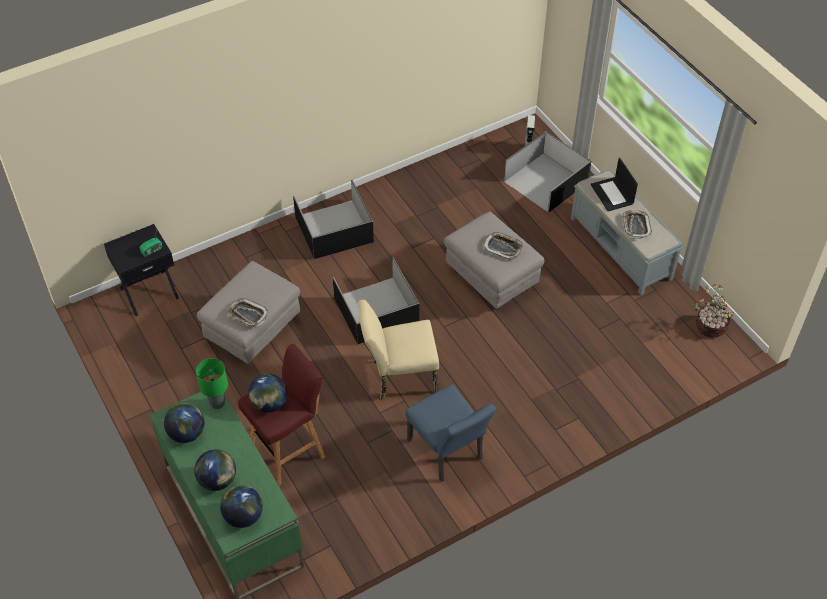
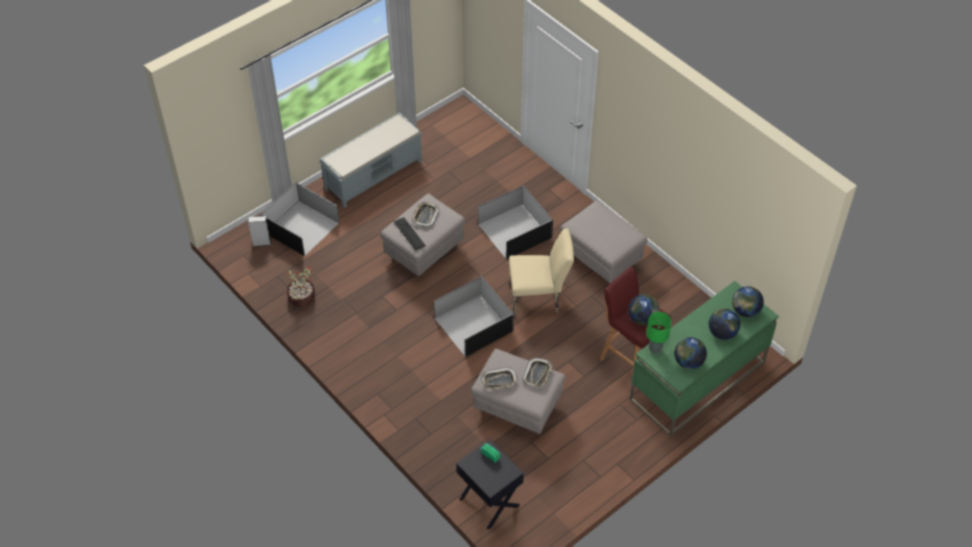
camera: 100 degrees left, 0 degrees up
(335, 229) = (383, 370): black storage box -> black storage box (514, 230)
(399, 377) = (539, 299): beige chair -> beige chair turned 75 degrees counterclockwise
(448, 453) = (601, 259): blue chair -> grey ottoman
(478, 231) = (409, 233): none -> keyboard
(612, 194) = (352, 154): laptop -> none
(635, 226) = (385, 139): tray -> tray (499, 381)
(709, 326) = (445, 122): potted plant -> potted plant (301, 298)

